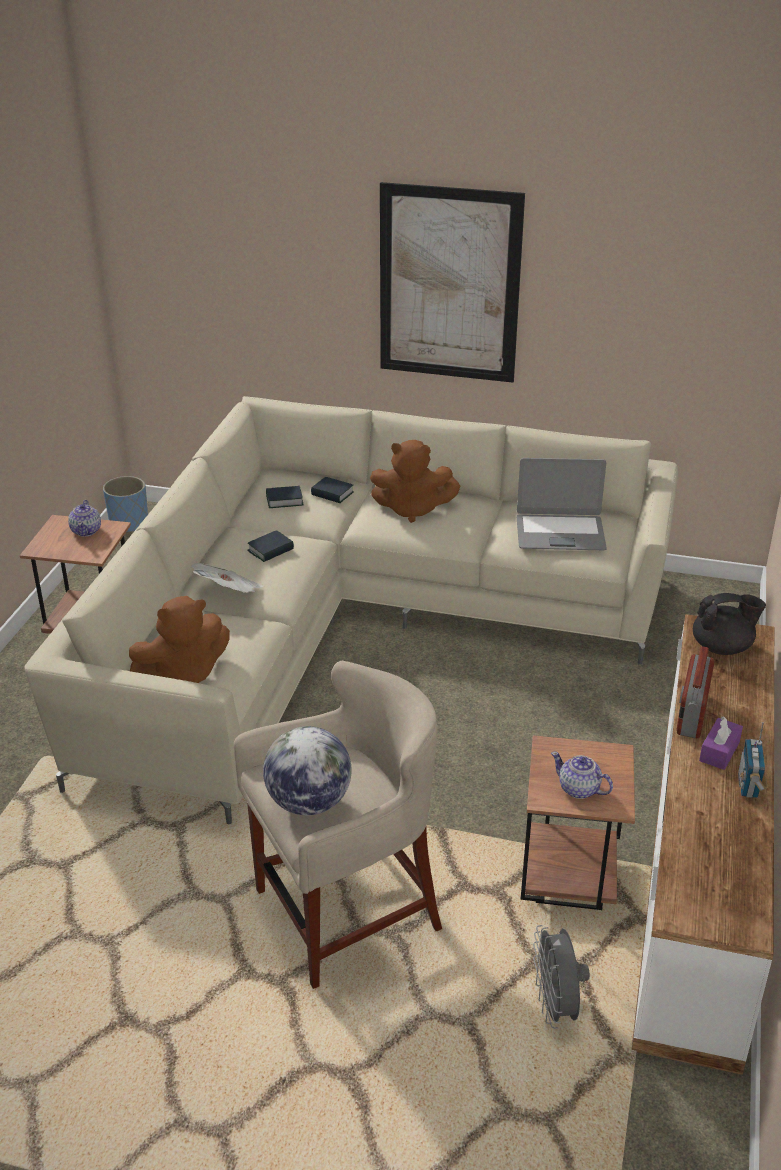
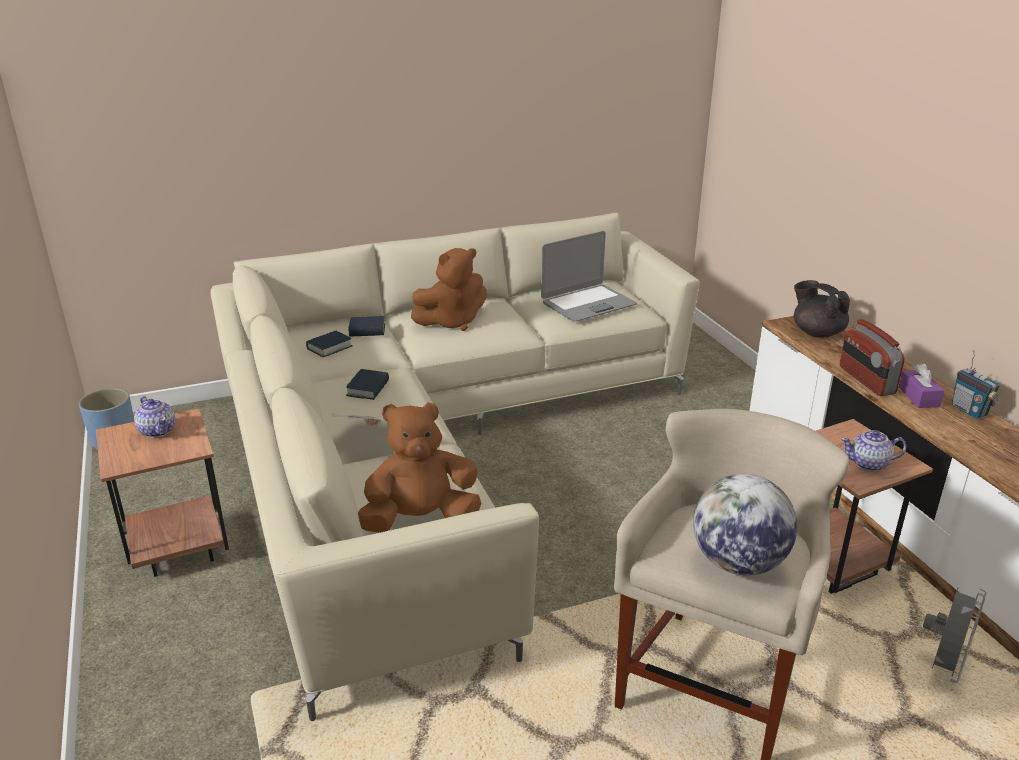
camera: 35 degrees left, 5 degrees down
(183, 675) = (420, 520): brown plush toy -> brown plush toy turned 135 degrees counterclockwise
(449, 285) = (422, 106): picture -> none
(556, 1007) = (943, 666): grey fan -> grey fan turned 105 degrees counterclockwise
(722, 647) = (817, 332): black teapot -> black teapot turned 90 degrees counterclockwise

